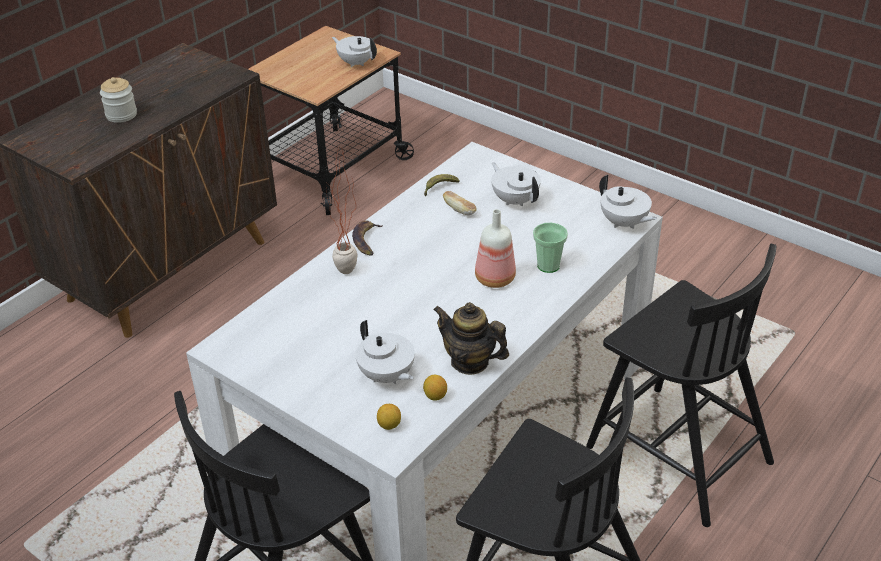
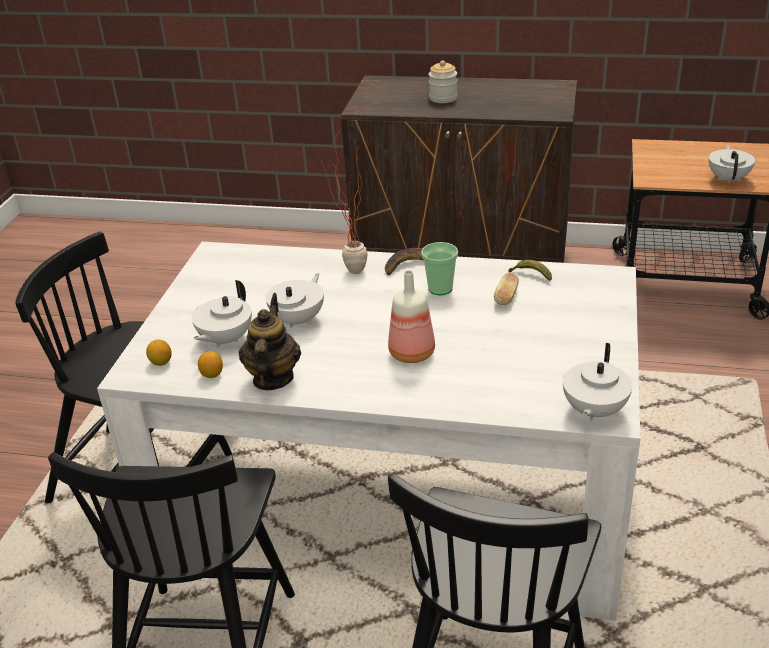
camera: 65 degrees right, 5 degrees down
(515, 200) = (558, 324): white teapot -> white teapot (299, 320)
(548, 265) = (463, 380): cup -> cup (440, 289)

